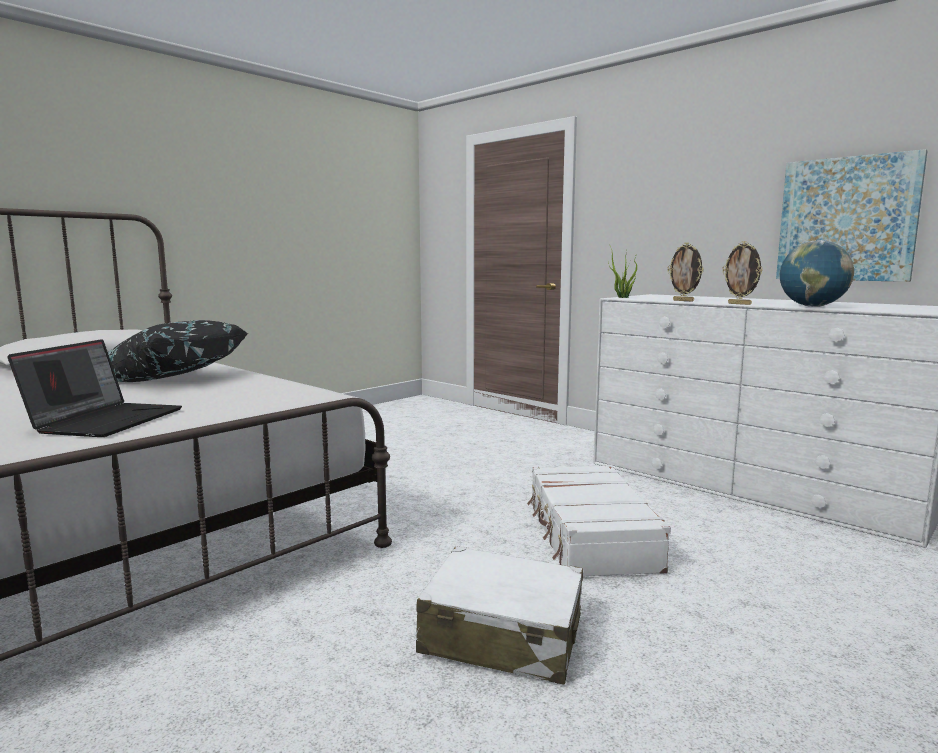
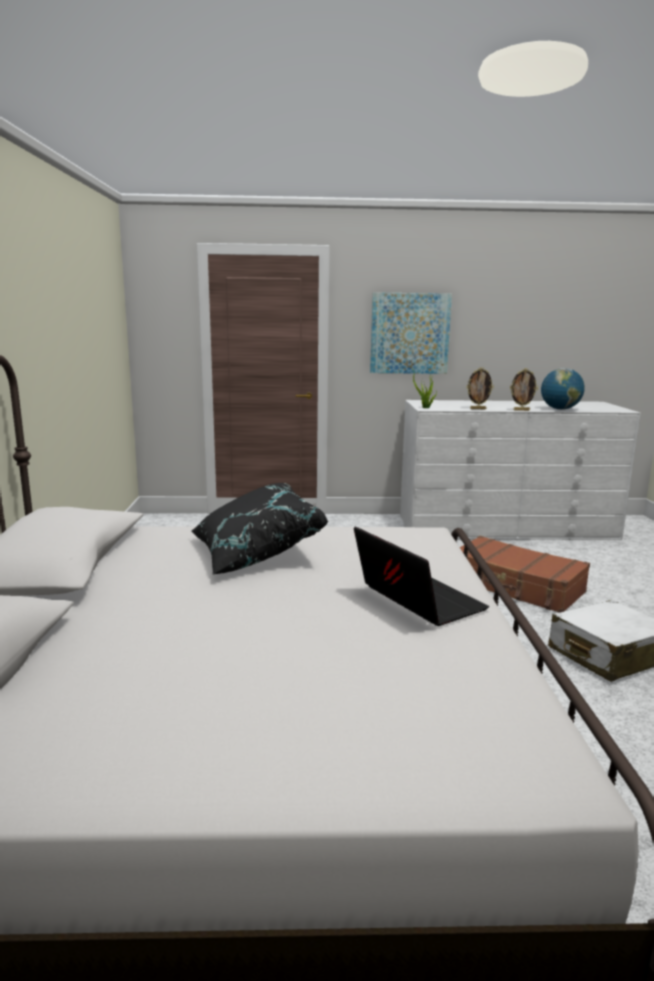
camera: 45 degrees left, 5 degrees up
(589, 536) = (515, 586): white suitcase -> brown suitcase
(847, 219) = (538, 348): picture -> picture (409, 333)

